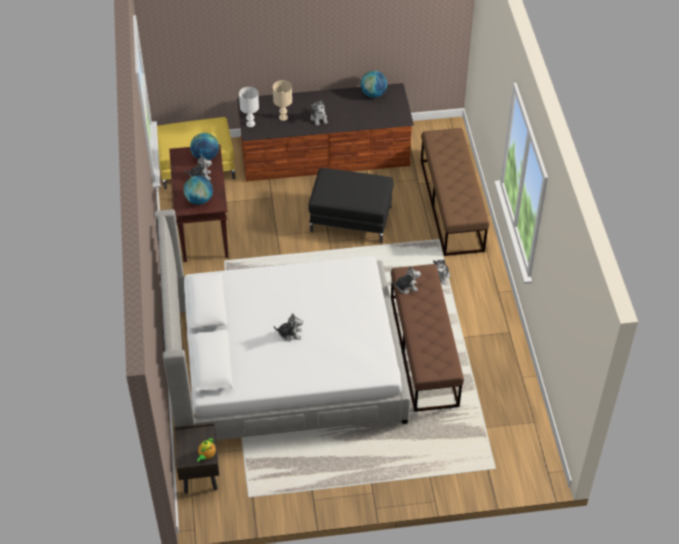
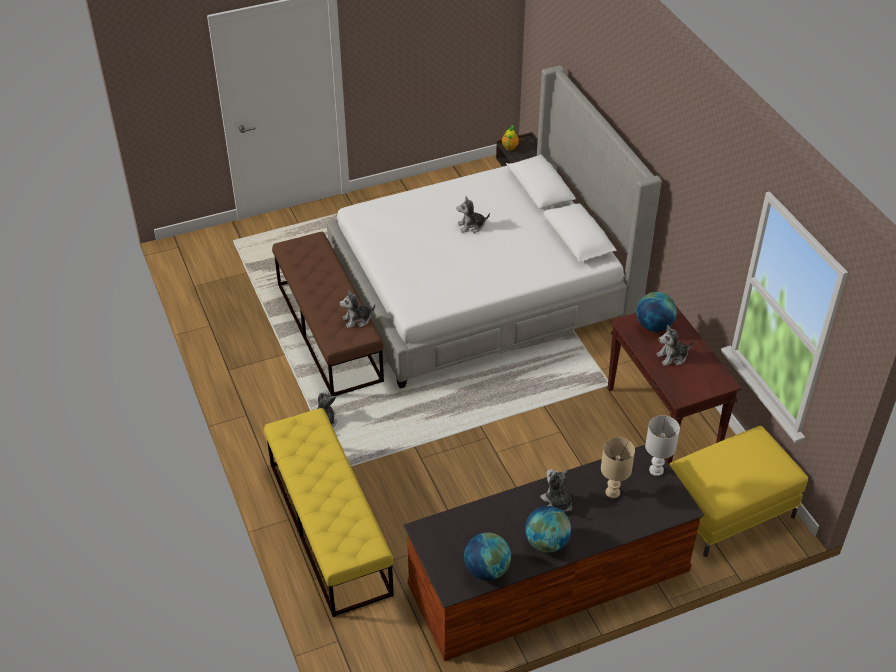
camera: 165 degrees right, 5 degrees down
(205, 157) = (684, 385): globe -> globe (547, 542)
(351, 218) = (469, 475): black ottoman -> none
(451, 205) = (329, 527): brown bench -> yellow bench

